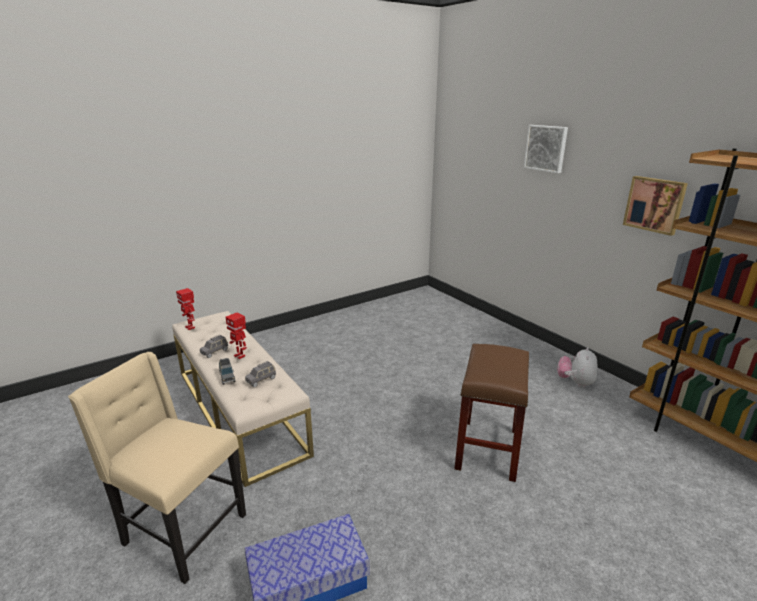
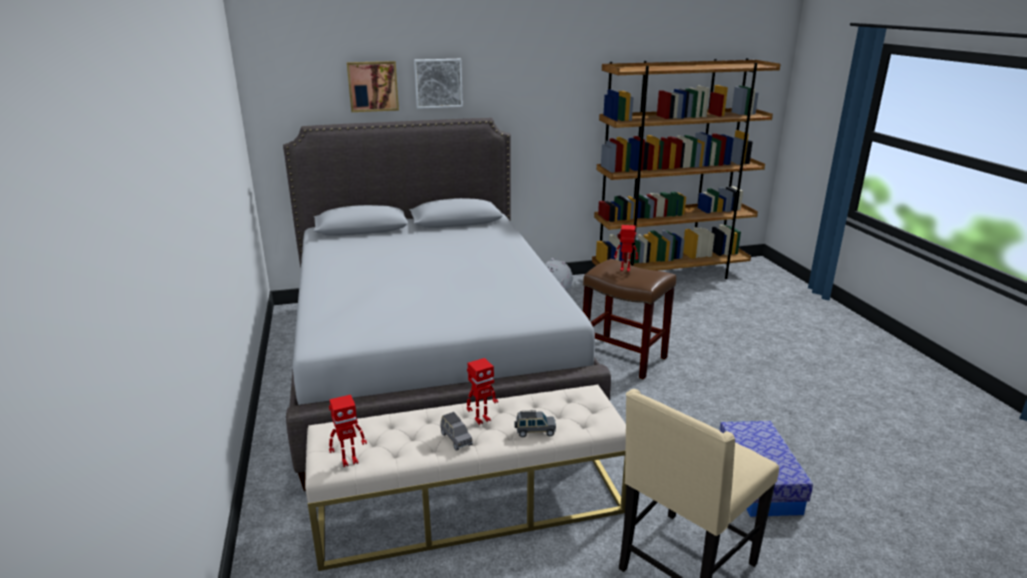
camera: 70 degrees left, 0 degrees up
(261, 380) = (555, 407): grey toy car -> none
(401, 353) = (430, 361): none -> grey bed
(498, 360) = (625, 270): none -> toy robot
(655, 204) = (558, 116): picture -> picture (373, 86)

